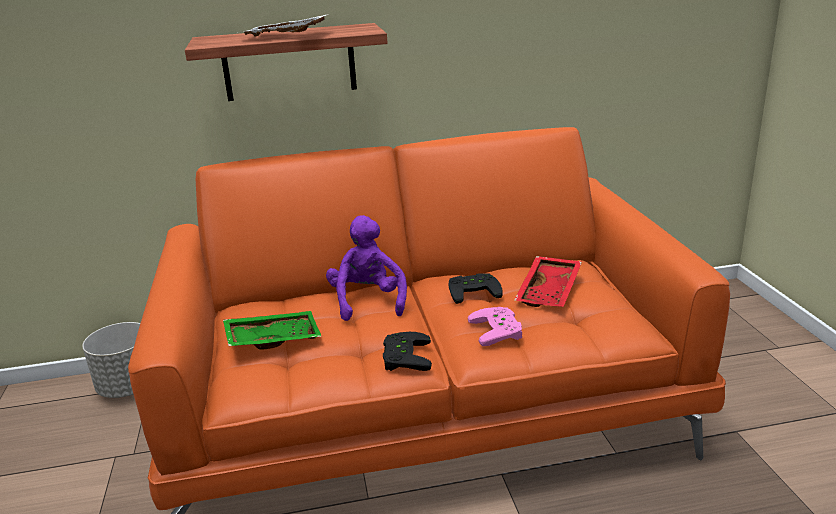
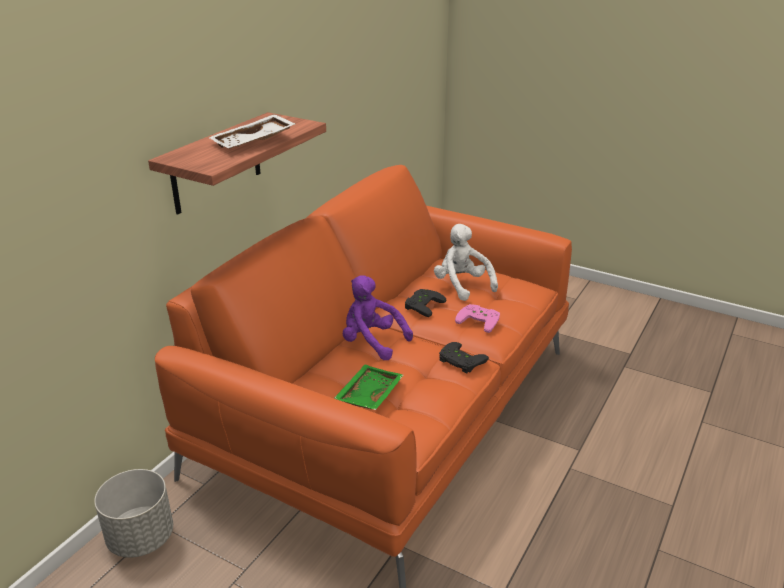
camera: 50 degrees left, 5 degrees up
(550, 291) = (462, 285): red tray -> white plush toy

